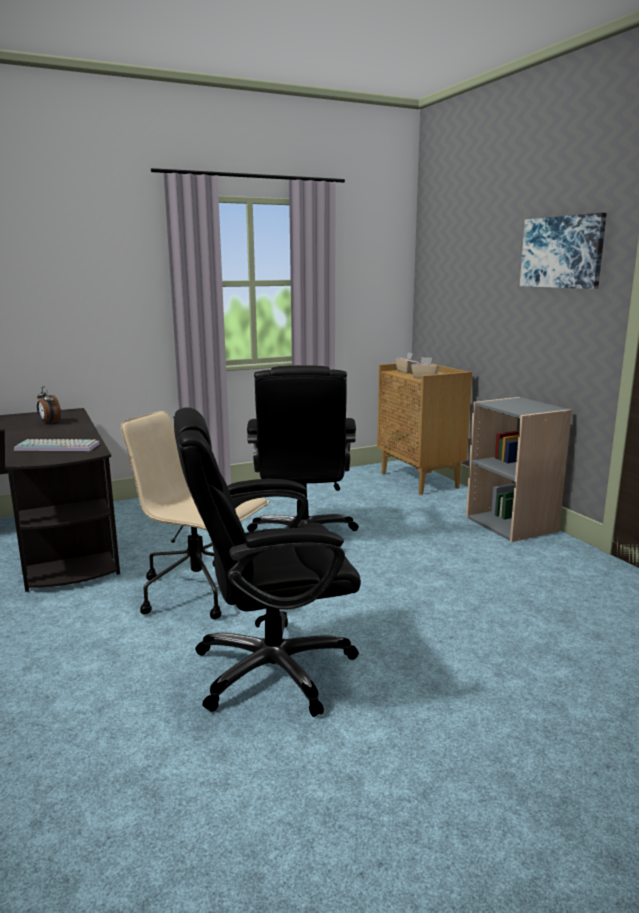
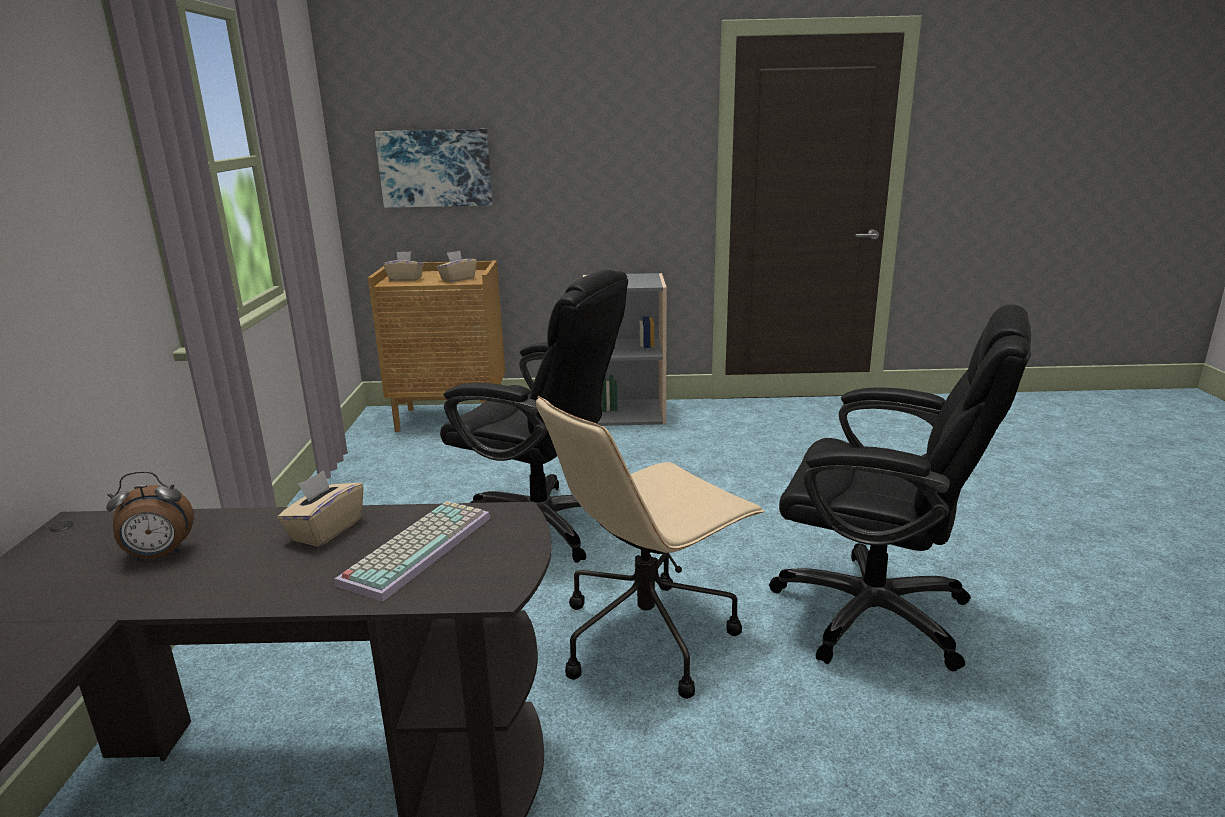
camera: 65 degrees left, 5 degrees up
(73, 434) = (326, 530): none -> beige tissue box
(273, 669) = (872, 612): black office chair -> black office chair turned 75 degrees counterclockwise
(562, 252) = (622, 105): picture -> picture (435, 168)

